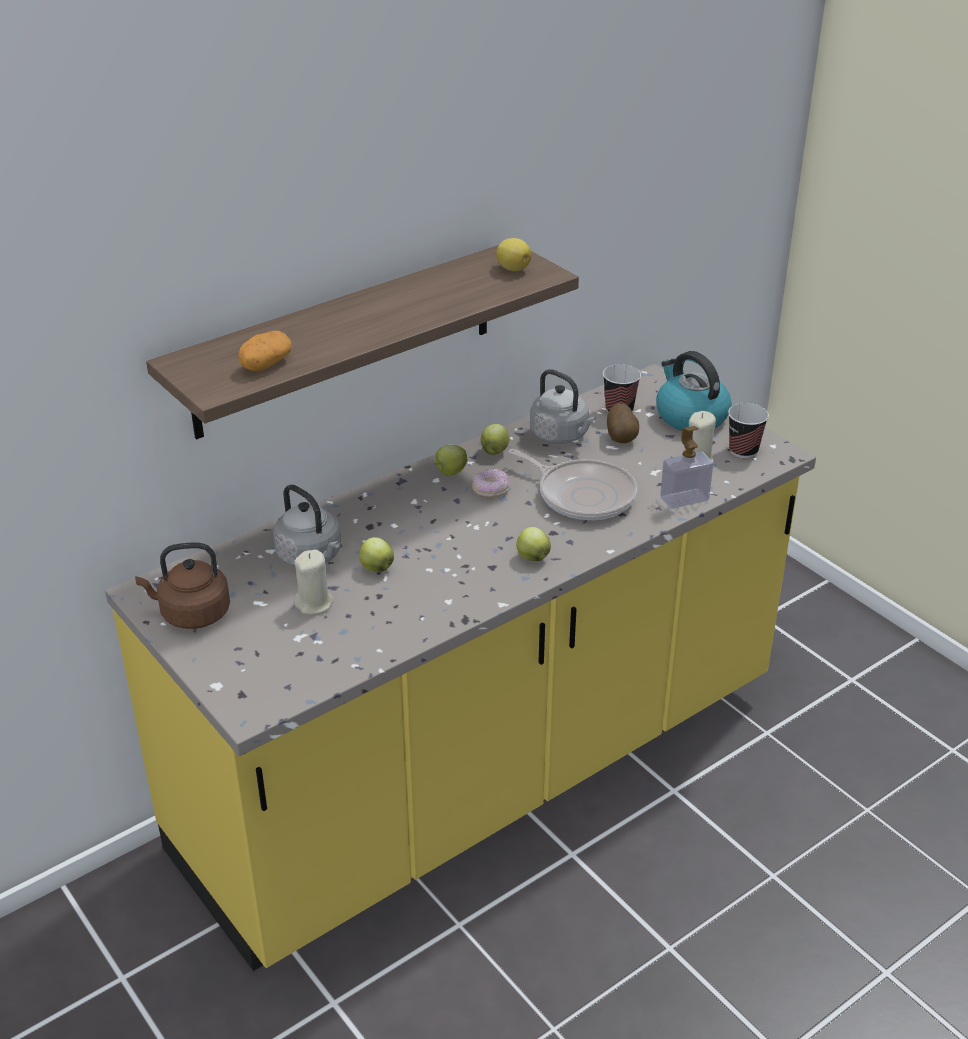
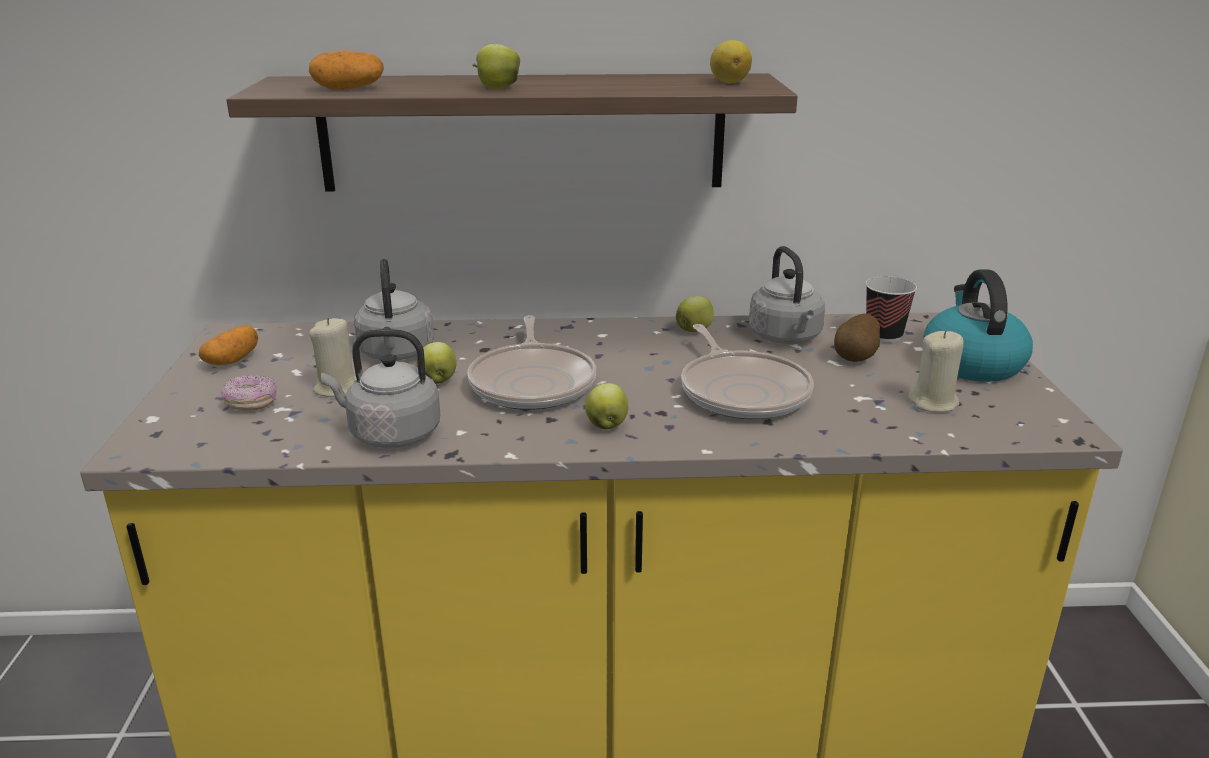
camera: 35 degrees right, 10 degrees down
(191, 614) = (232, 360): brown kettle -> potato
(406, 622) = (390, 434): none -> grey kettle
(443, 542) = (533, 382): none -> frying pan
(450, 472) = (624, 333): apple -> apple (497, 88)
(491, 491) = (644, 358): donut -> donut (251, 404)
(684, 499) = (869, 433): soap dispenser -> none
(743, 450) = (1011, 412): cup -> none

